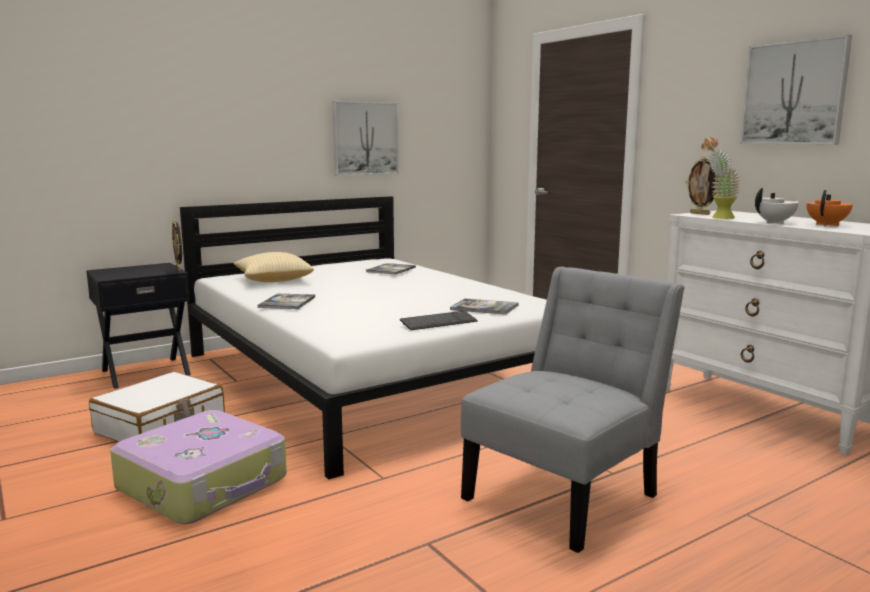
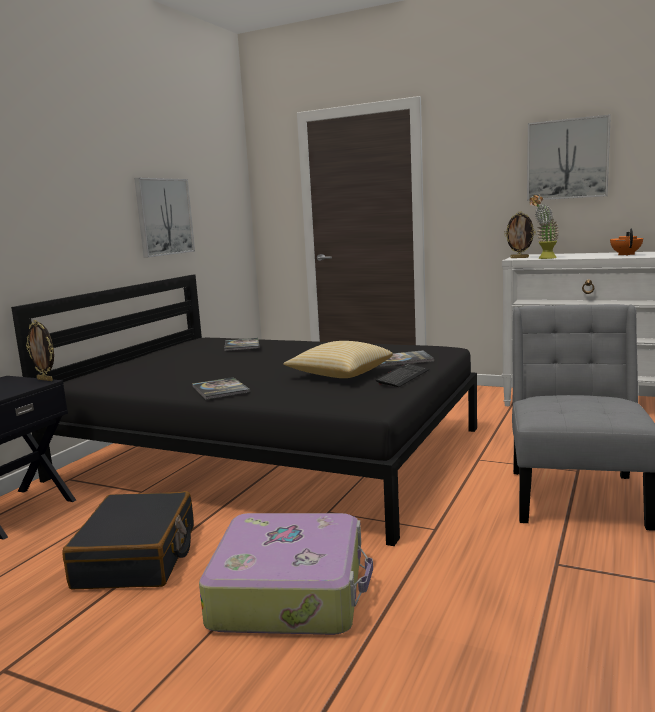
camera: 30 degrees left, 0 degrees up
(161, 425) = (137, 557): white suitcase -> black suitcase
(274, 280) = (143, 374): pillow -> pillow (340, 374)
(371, 377) = (271, 452): white bed -> black bed
(775, 222) = (592, 257): white teapot -> none

